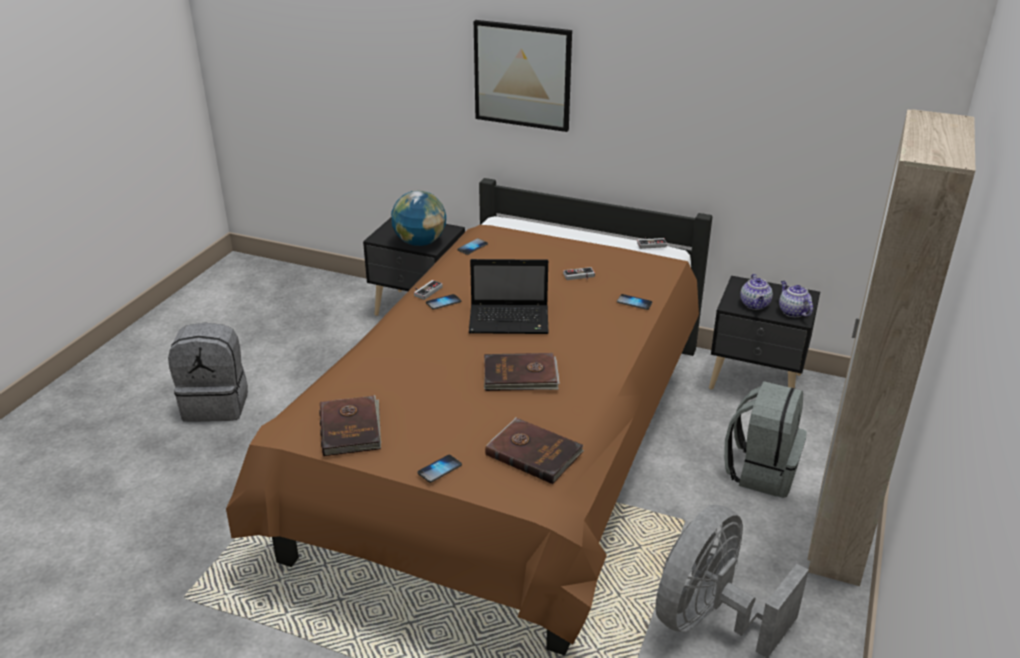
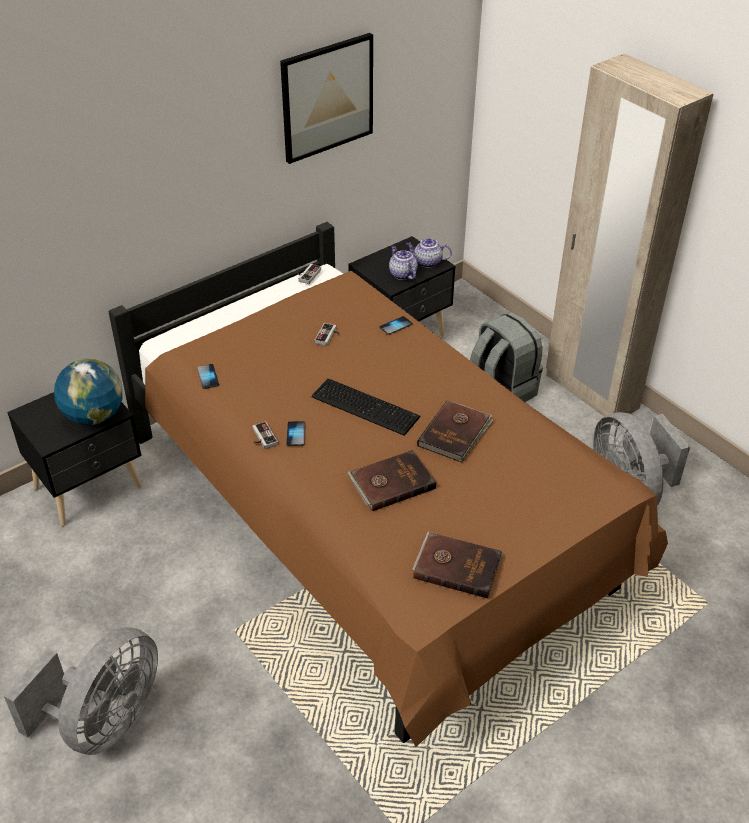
camera: 60 degrees left, 10 degrees up
(217, 404) = (104, 721): grey backpack -> grey fan
(439, 469) = (551, 530): phone -> none
(511, 321) = (365, 405): laptop -> keyboard
(522, 75) = (126, 182): picture -> picture (327, 97)
(534, 452) = (563, 468): brown book -> brown book (391, 482)
(755, 305) = (402, 274): teapot -> teapot turned 150 degrees counterclockwise

